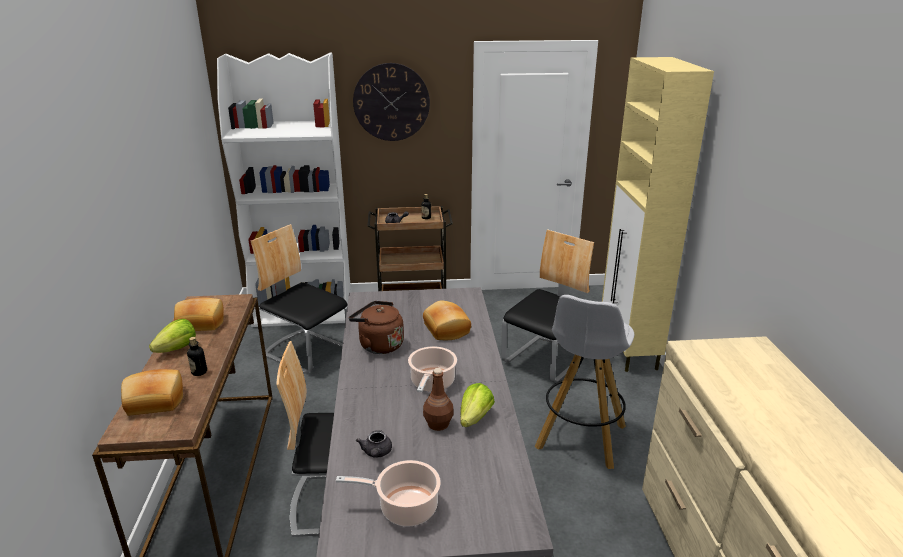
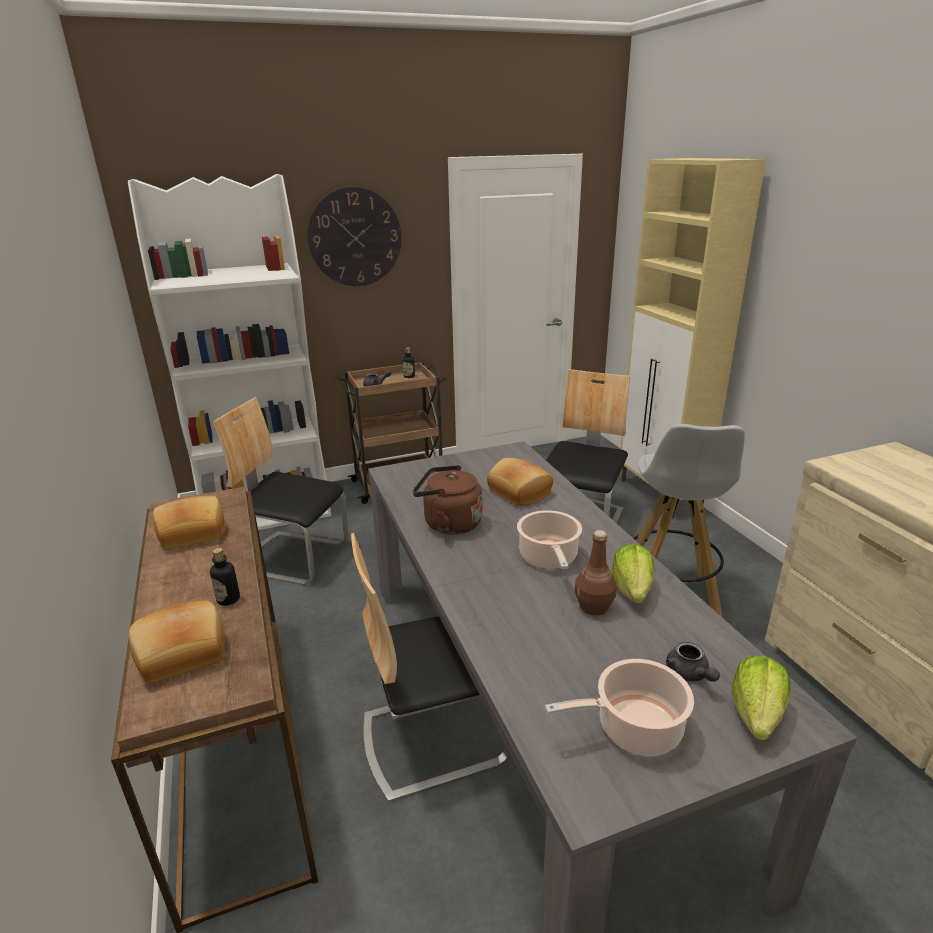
camera: 15 degrees left, 0 degrees up
(177, 348) = (175, 573): lettuce -> lettuce (756, 715)
(376, 453) = (542, 661): grey teapot -> grey teapot (689, 674)

